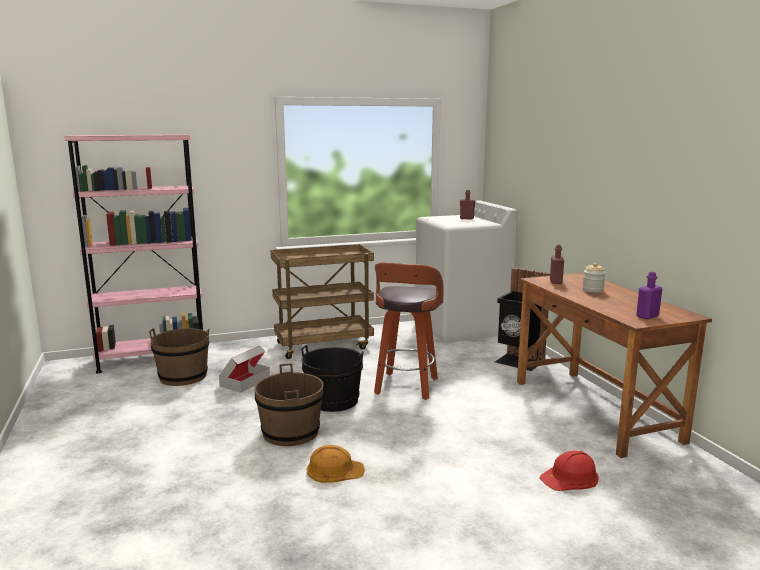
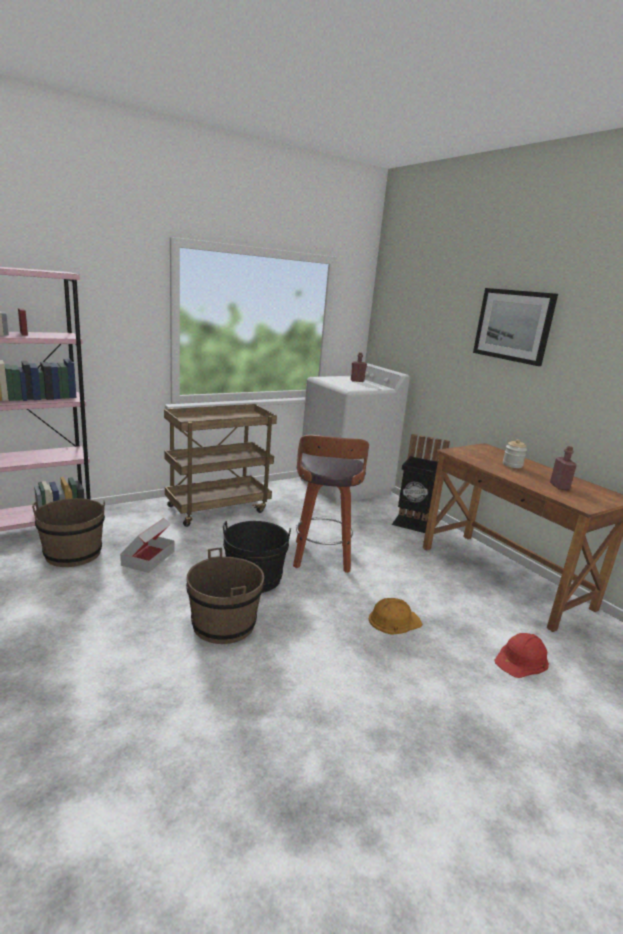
camera: 15 degrees left, 5 degrees up
(334, 470) = (290, 672): orange hard hat -> orange hard hat (394, 620)
(555, 281) = (472, 454): red bottle -> red bottle (559, 486)
(596, 149) = (513, 325): none -> picture
(647, 316) = (586, 498): purple bottle -> none

